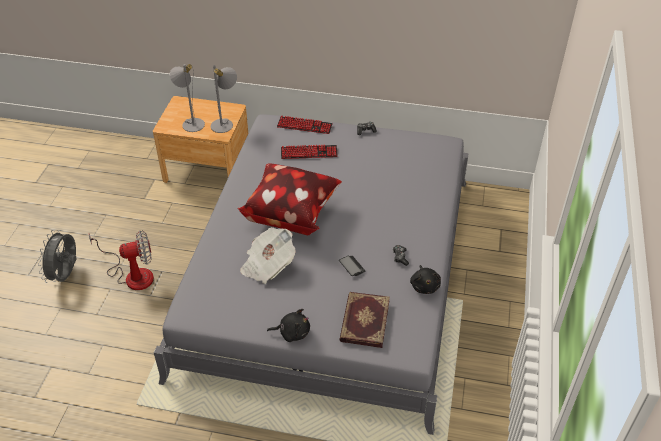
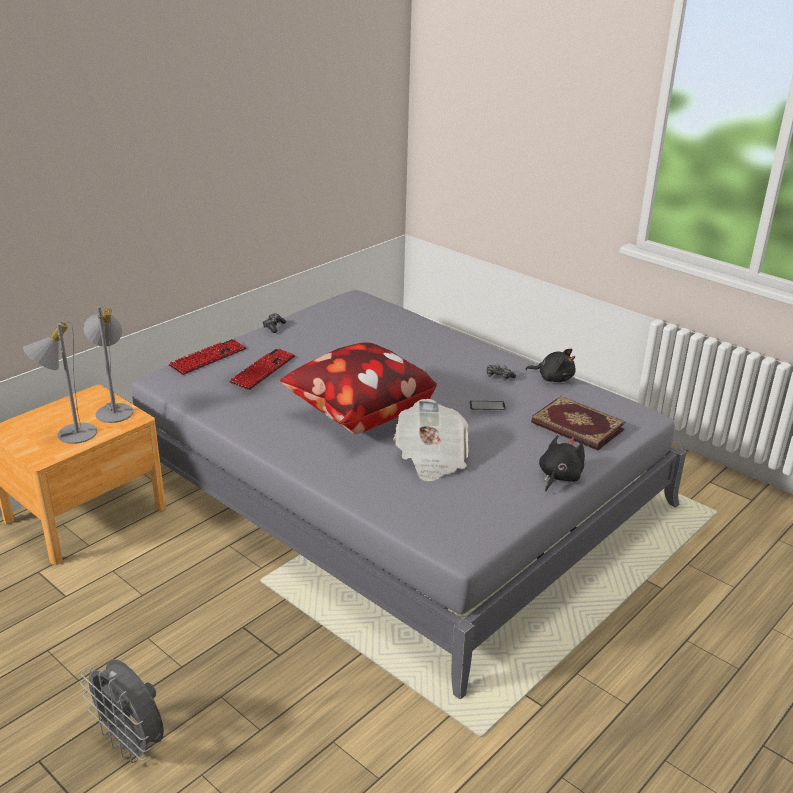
camera: 60 degrees left, 15 degrees down
(132, 275) = (217, 661): fan -> none

